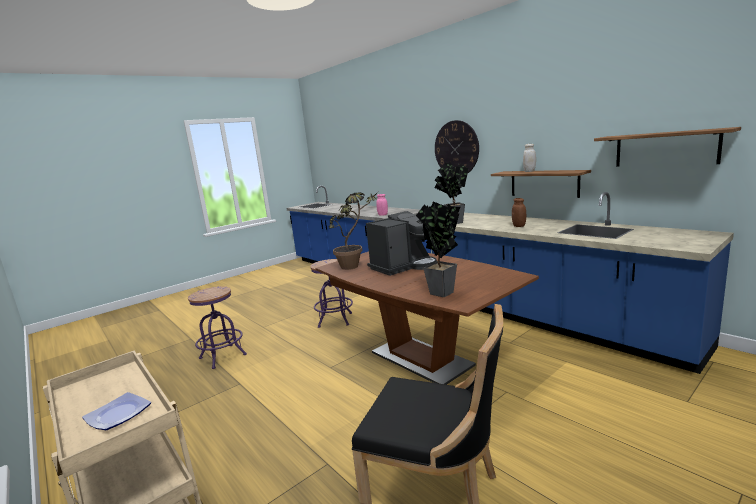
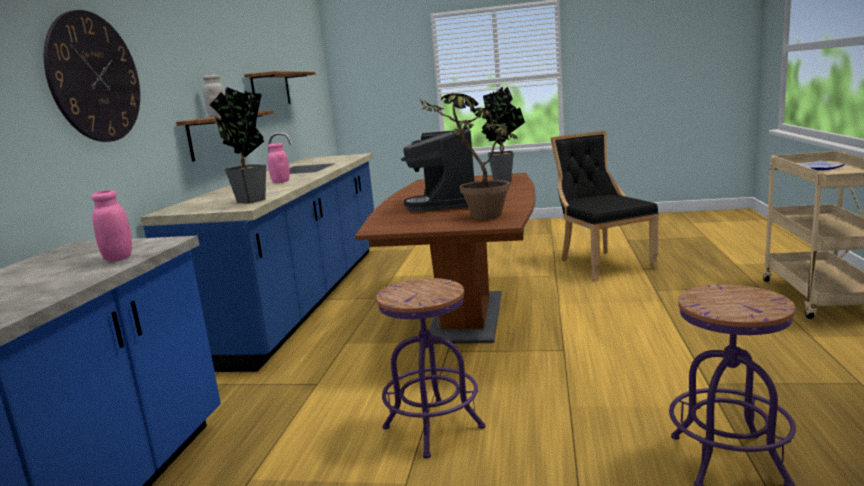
camera: 130 degrees left, 0 degrees up
(403, 266) = (447, 203): coffee machine -> coffee machine turned 105 degrees counterclockwise
(519, 226) = (281, 182): brown jar -> pink jar

